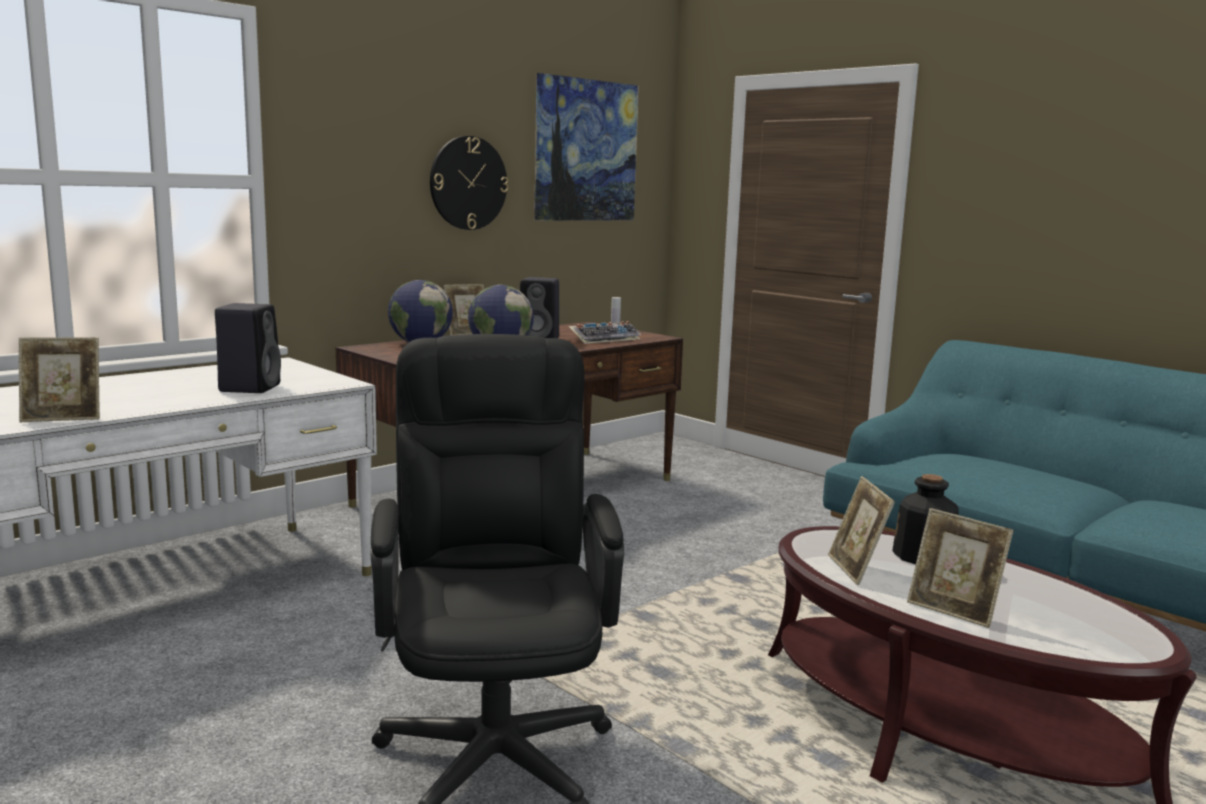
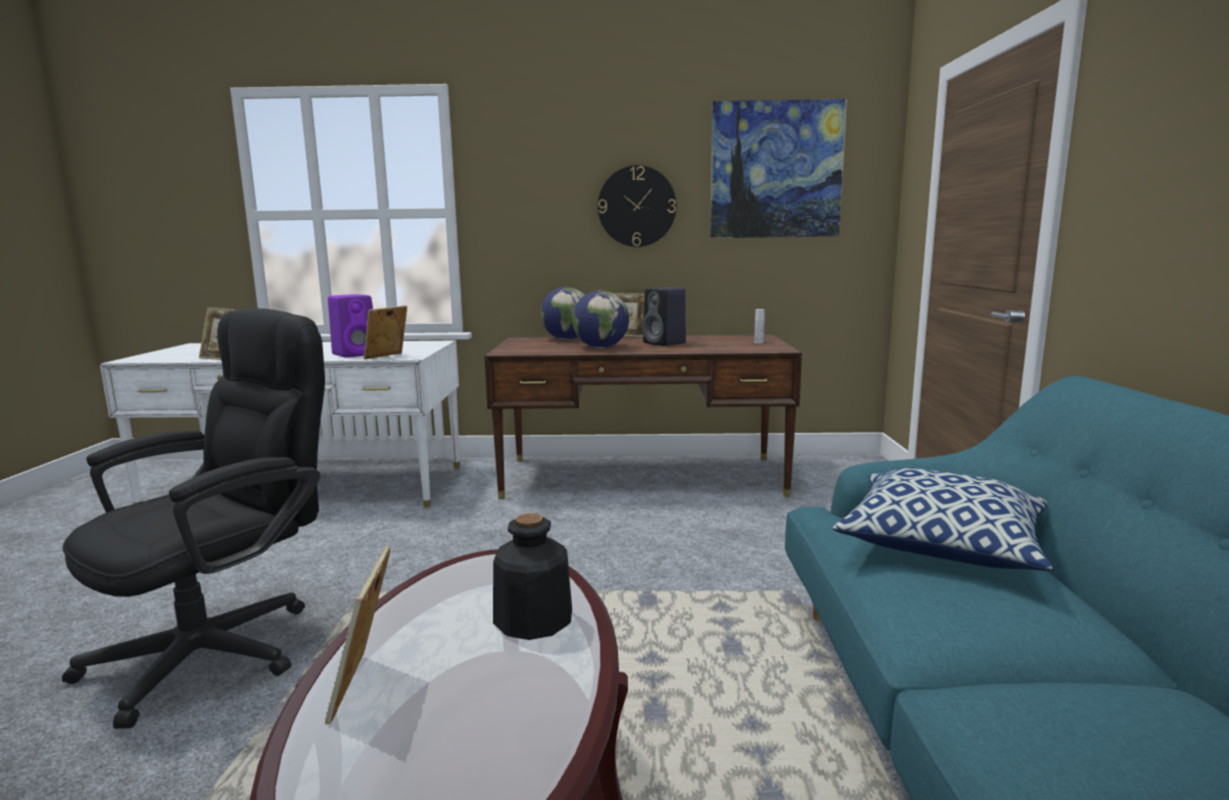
camera: 45 degrees right, 0 degrees up
(250, 387) = (356, 354): black speaker -> purple speaker
(605, 339) = (722, 347): keyboard -> none
(856, 569) = (429, 603): picture frame -> picture frame (387, 357)
(969, 464) = (941, 545): none -> pillow

